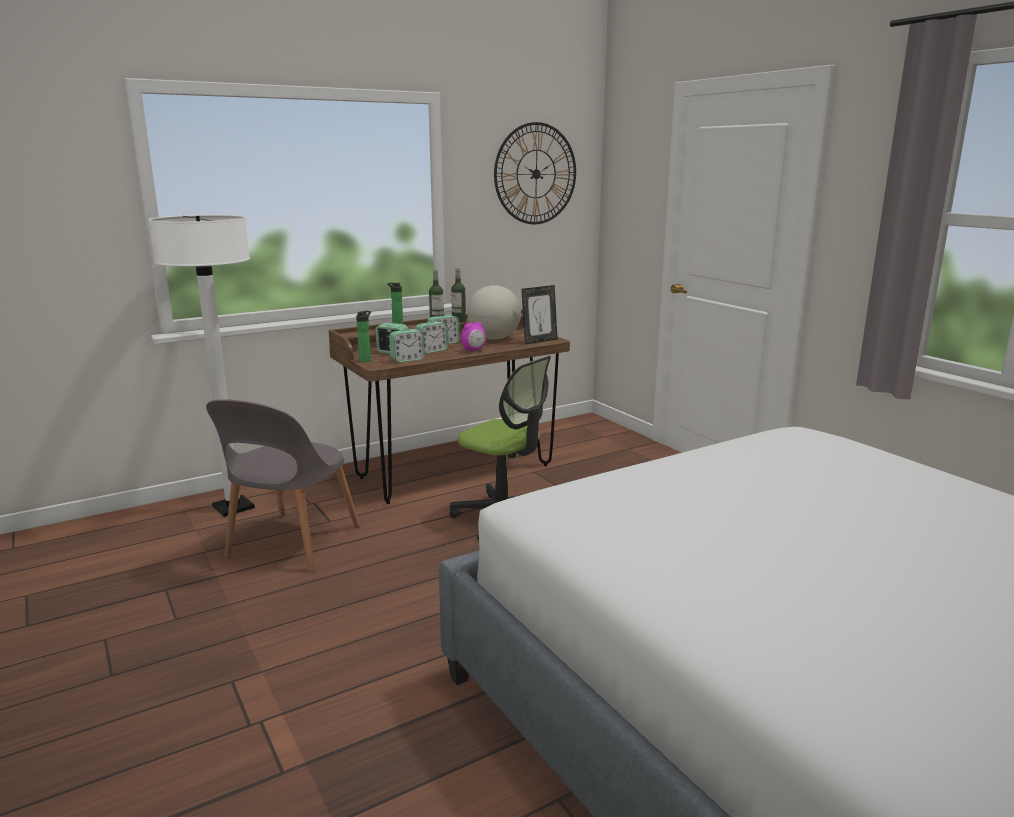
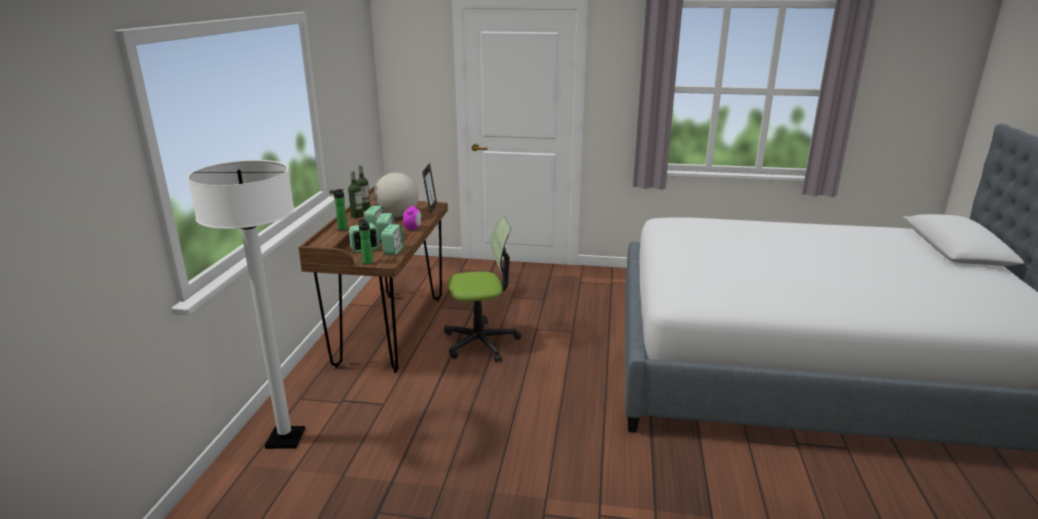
camera: 50 degrees left, 5 degrees up
(291, 544) = (393, 432): grey chair -> none
(536, 174) = (352, 72): wall clock -> none

